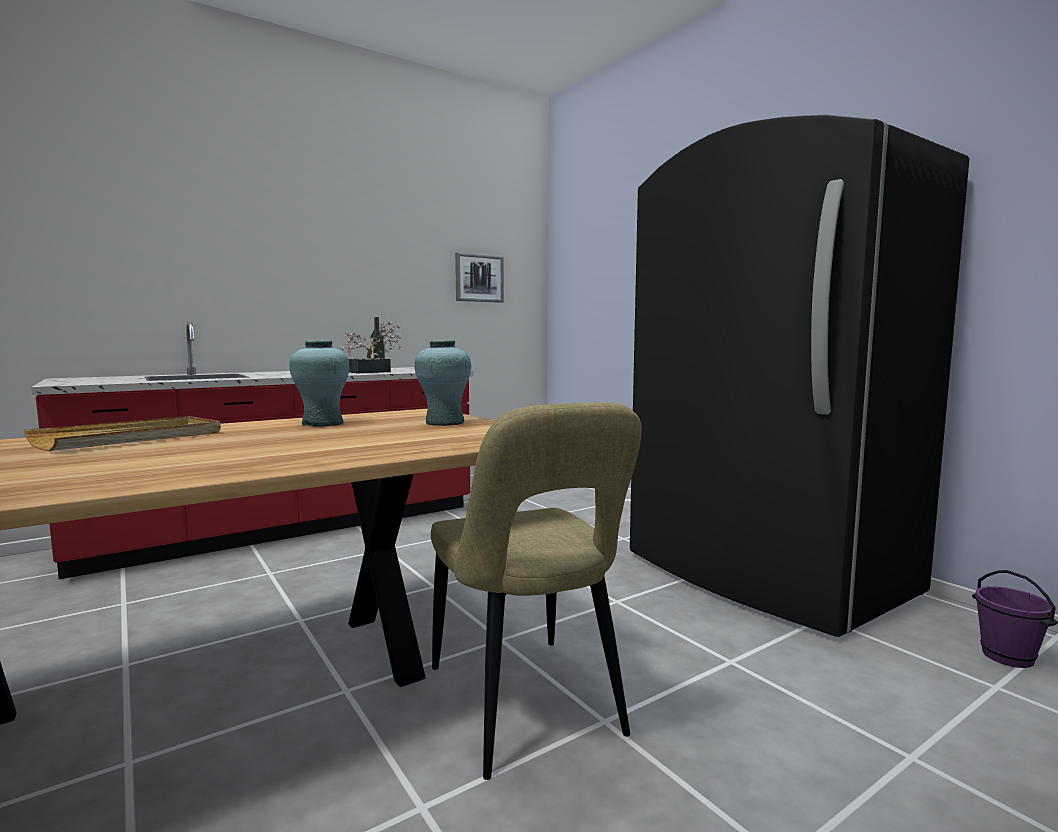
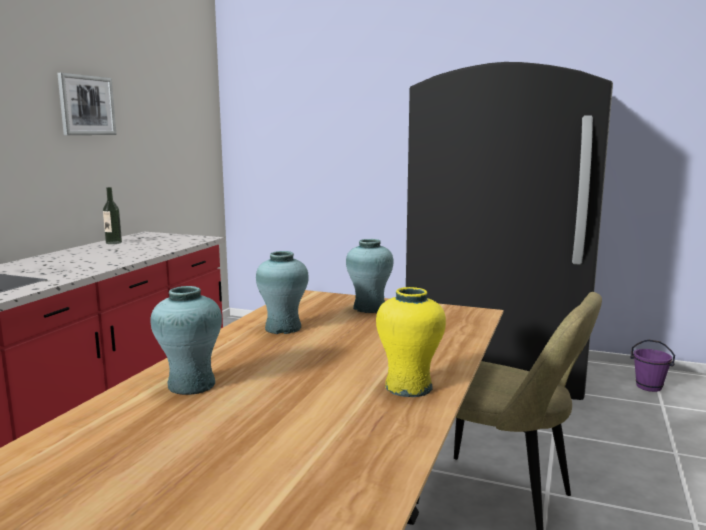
camera: 35 degrees left, 5 degrees up
(131, 438) = (191, 385): beige tray -> turquoise vase
(243, 465) = (408, 387): none -> yellow vase
(374, 372) = (140, 250): potted plant -> none
(479, 278) = (174, 134): picture -> picture (86, 105)

